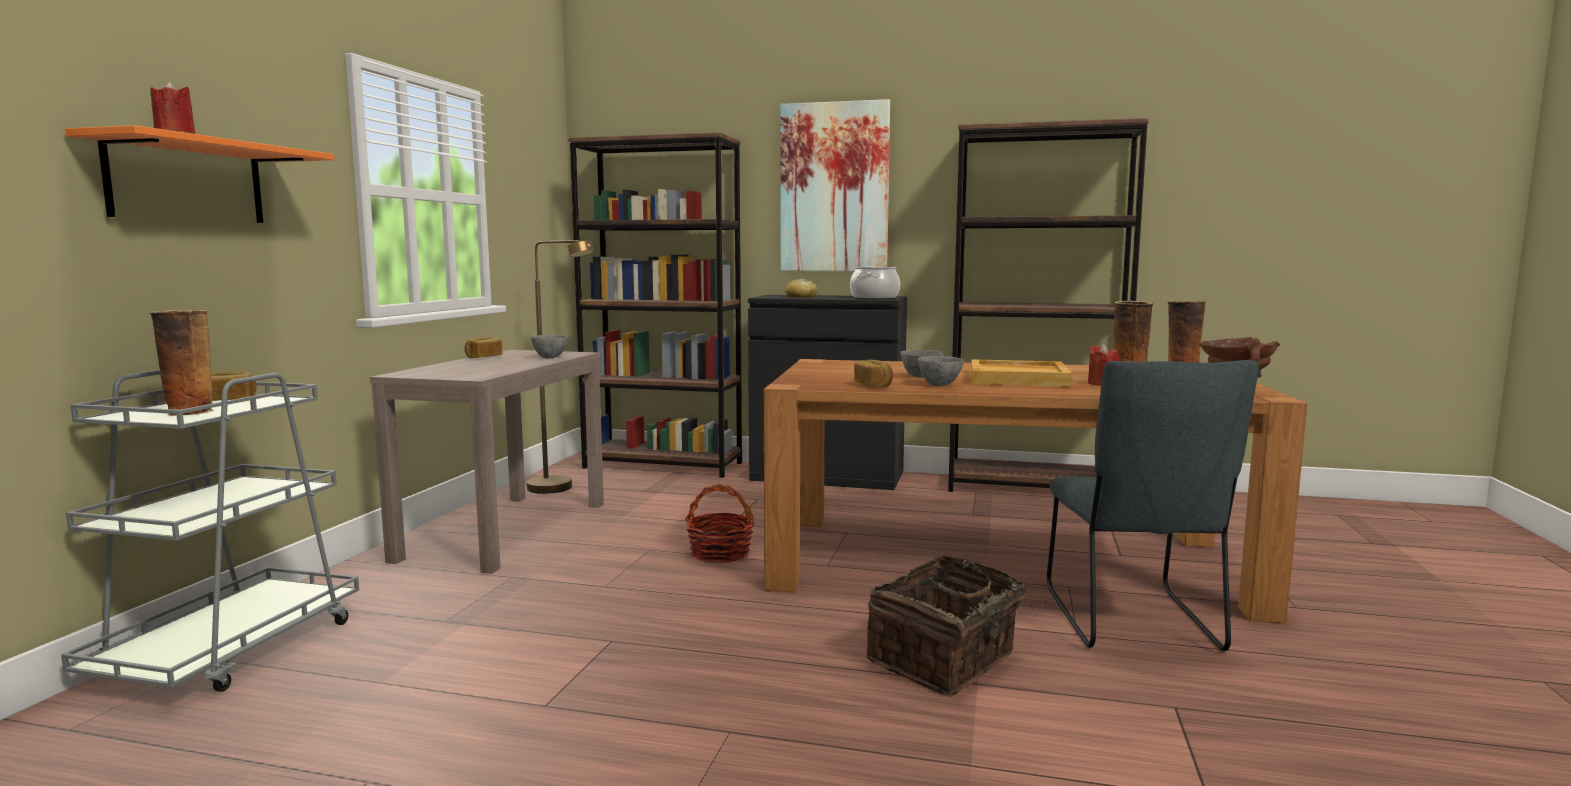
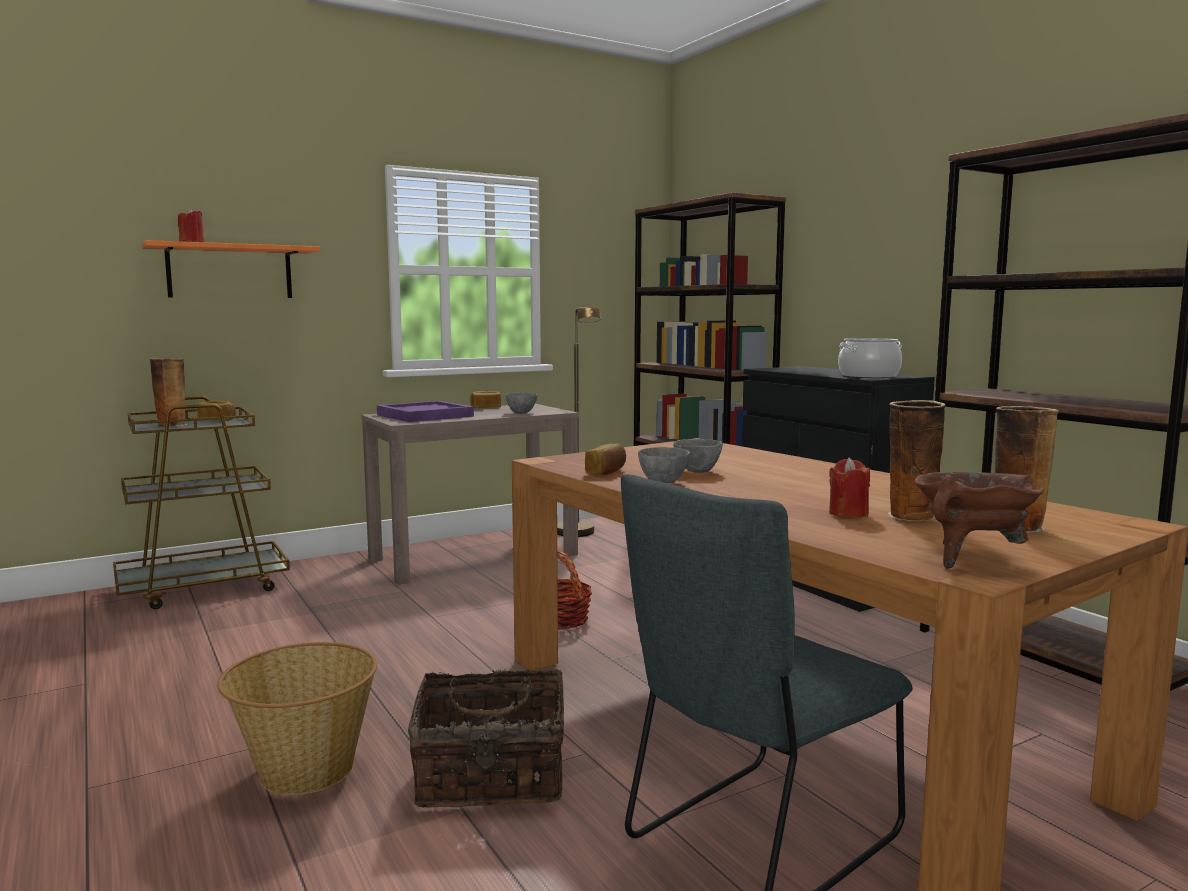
camera: 45 degrees right, 0 degrees up
(230, 650) = (204, 588): grey cart -> brown cart
(461, 369) = (424, 415): none -> purple tray
(801, 297) = (798, 371): bread -> none
(817, 720) = (305, 770): none -> basket
(834, 188) = (869, 243): picture -> none
(1019, 378) = (787, 490): beige tray -> none

